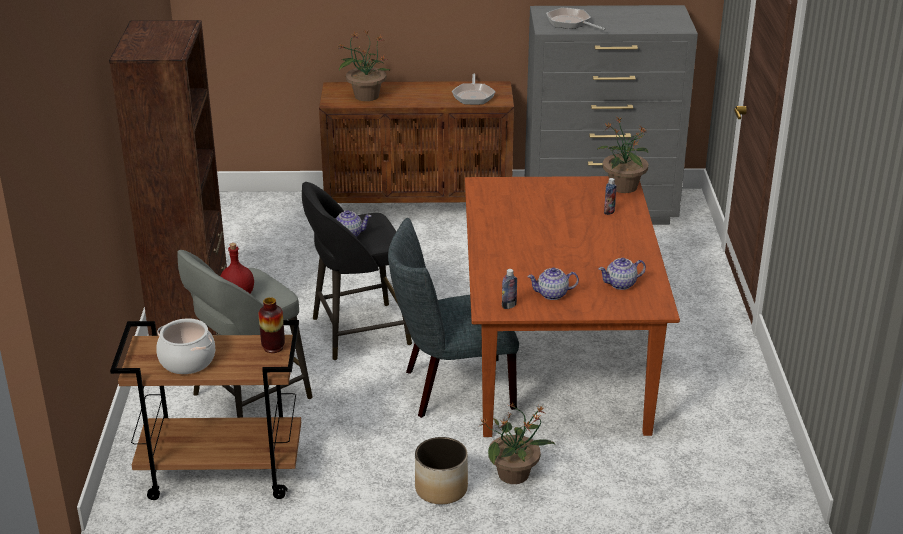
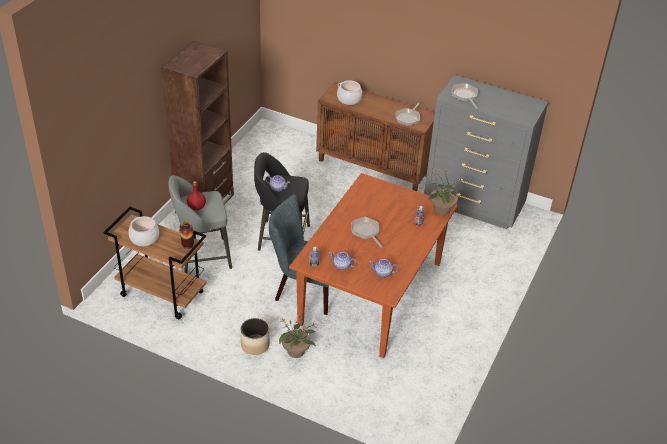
camera: 25 degrees right, 10 degrees up
(366, 96) = (349, 99): potted plant -> cooking pot
(544, 243) = (366, 232): none -> frying pan

